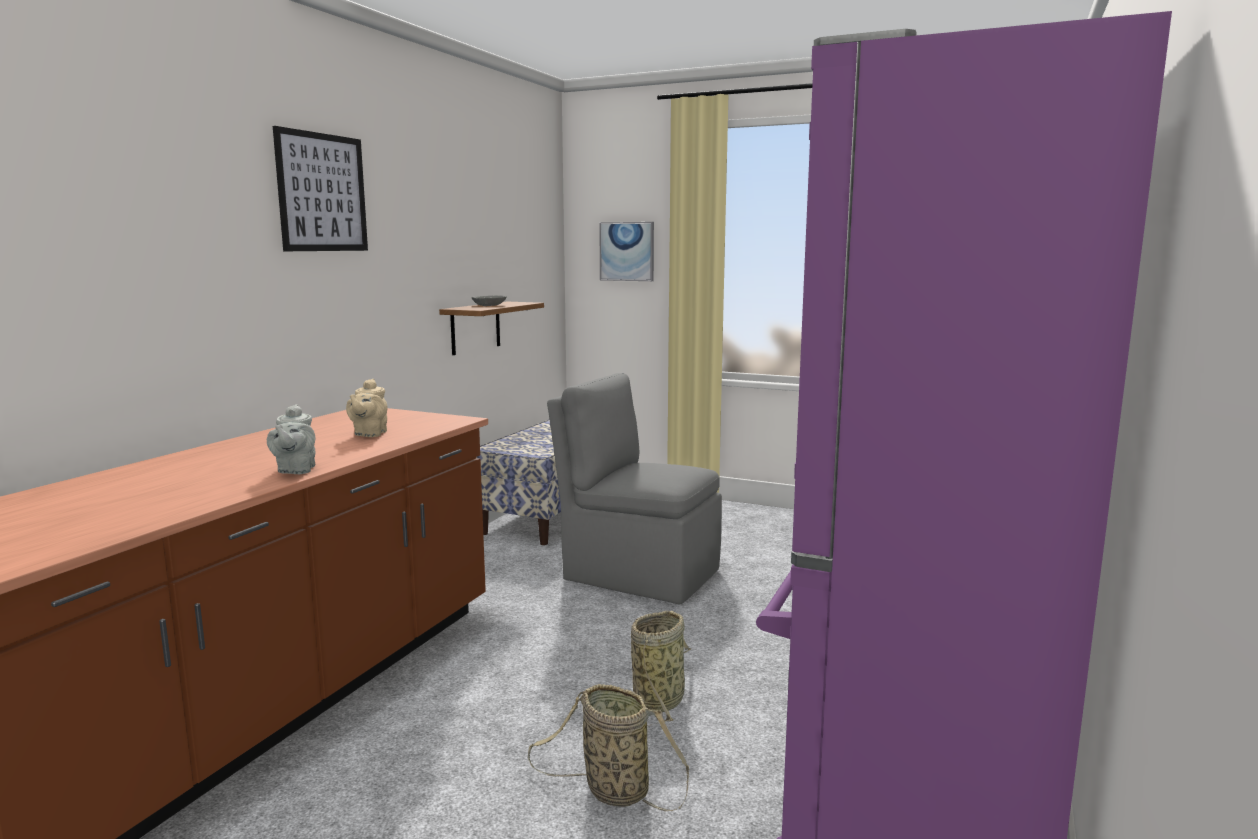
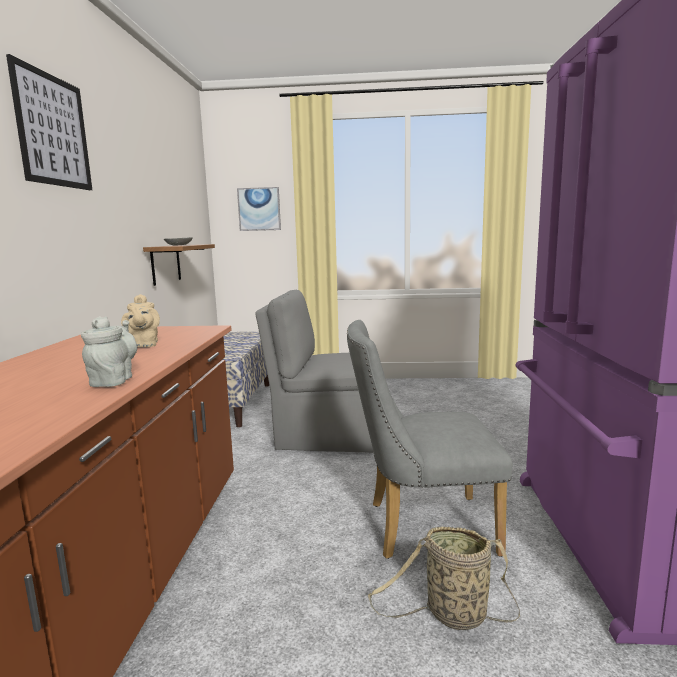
camera: 20 degrees left, 0 degrees up
(295, 470) = (114, 380): grey teapot -> grey teapot turned 150 degrees counterclockwise
(660, 700) = (421, 527): basket -> grey chair

